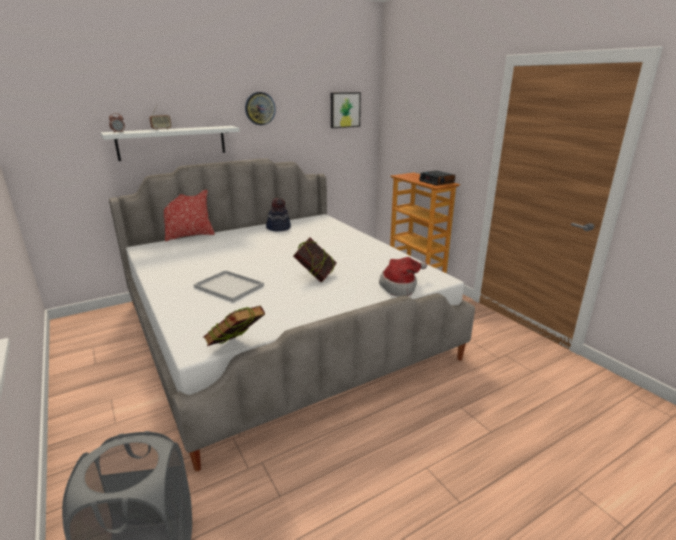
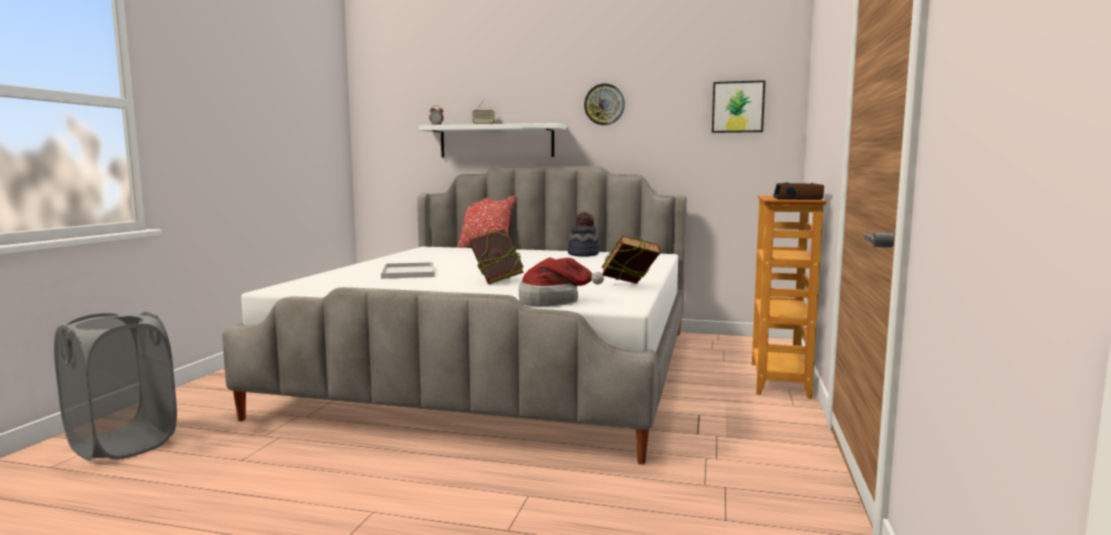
camera: 45 degrees right, 15 degrees down
(236, 347) = (299, 294): book -> book (629, 286)

